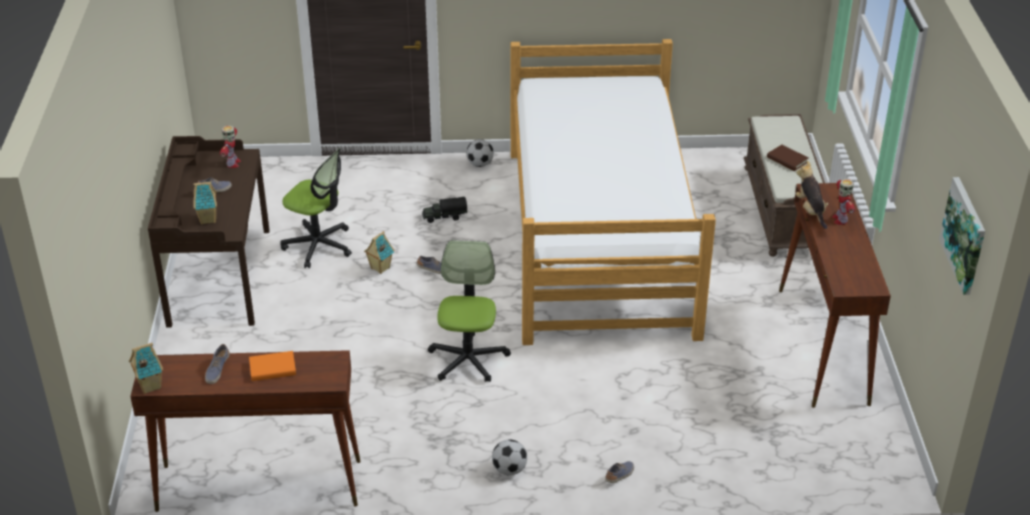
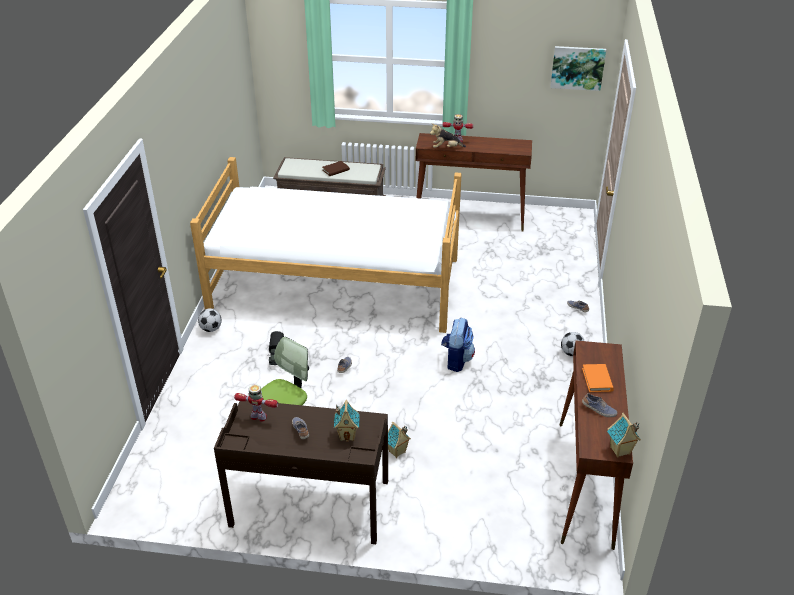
camera: 80 degrees left, 0 degrees up
(379, 268) = (332, 397): toy house -> toy house (397, 452)
(468, 359) = (456, 360): office chair -> backpack

